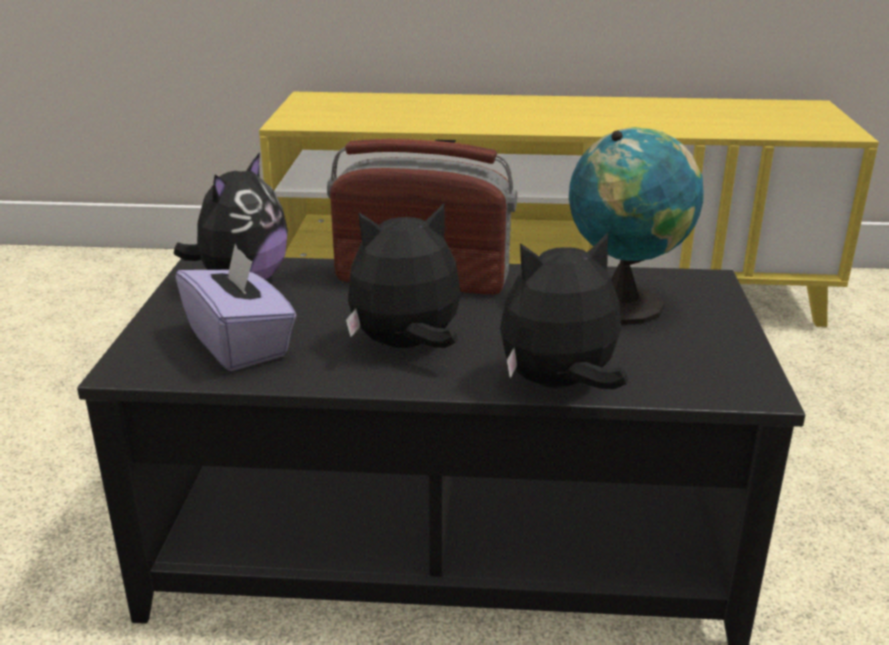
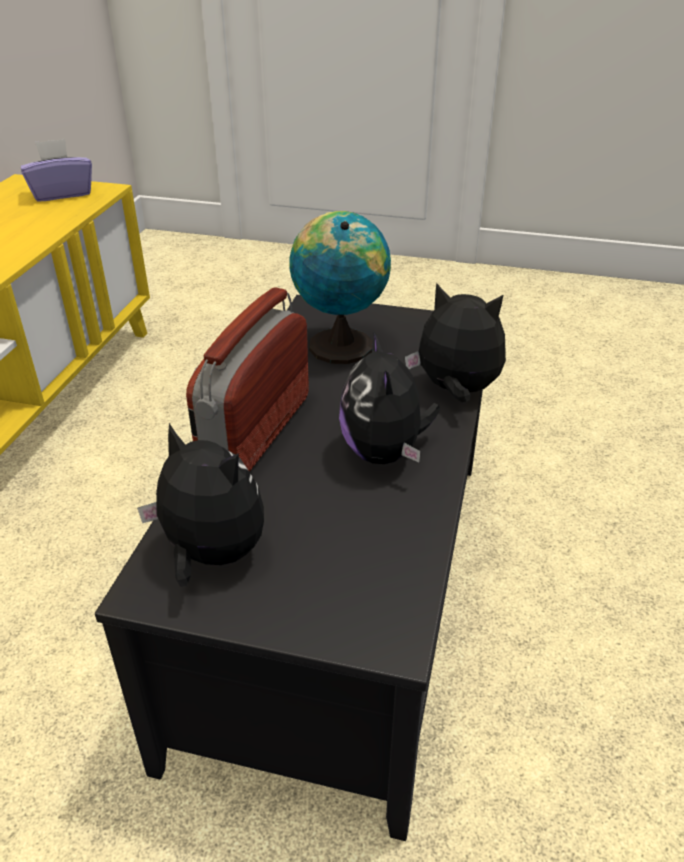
camera: 80 degrees left, 10 degrees up
(240, 344) = (358, 555): purple tissue box -> purple tissue box (62, 193)
(560, 385) = (456, 391): plush toy -> plush toy turned 120 degrees clockwise

